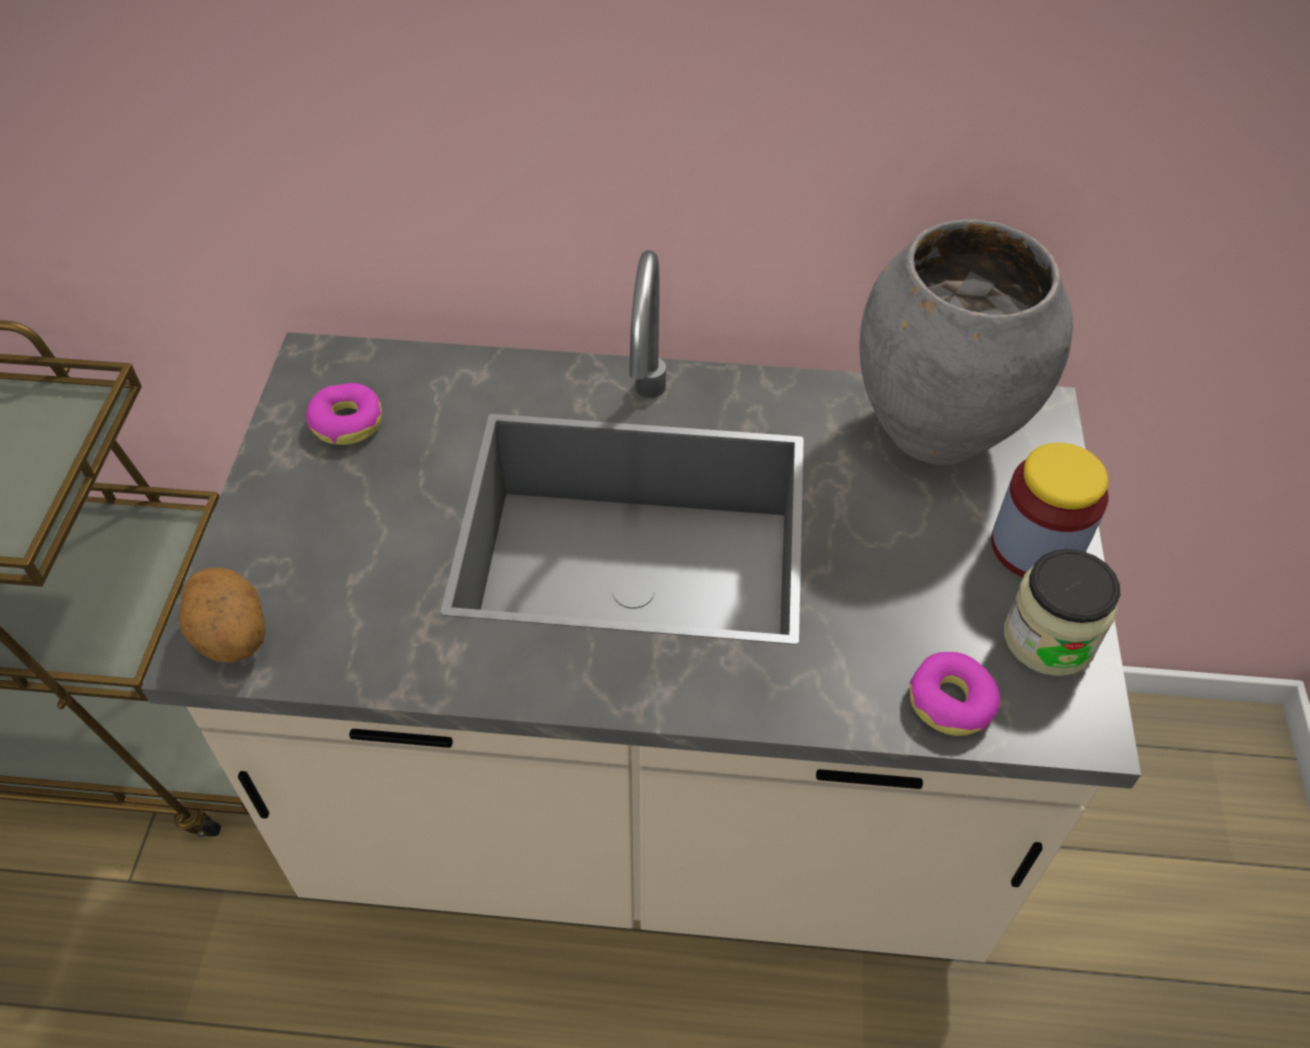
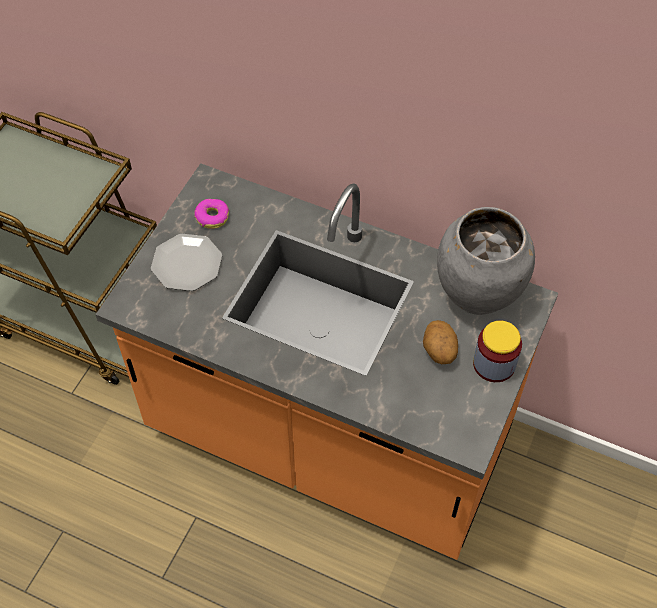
camera: 20 degrees right, 5 degrees up
(231, 637) = (135, 303): potato -> potato (438, 351)
(325, 525) = (187, 264): none -> plate
(651, 809) = (328, 437): beige counter -> orange counter
(951, 702) = (419, 419): donut -> none
(1048, 638) = (476, 406): jar -> none

